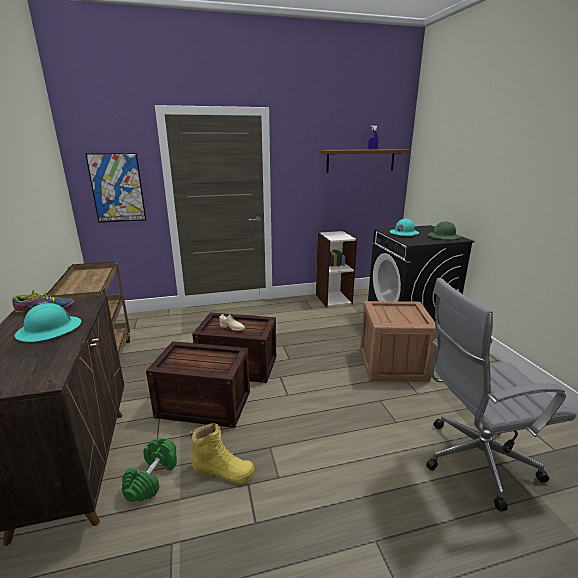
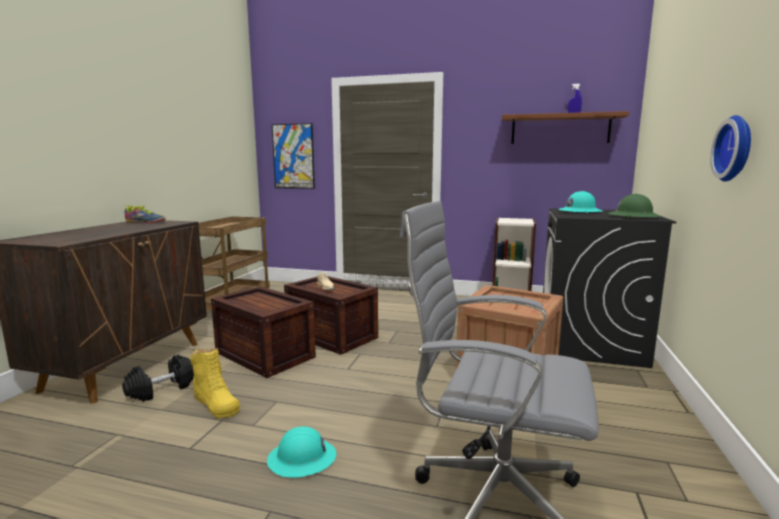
camera: 30 degrees right, 10 degrees down
(49, 330) = (122, 228): turquoise hard hat -> turquoise hard hat (302, 459)
(152, 478) = (162, 389): green dumbbell -> black dumbbell
(538, 206) = (737, 148): none -> wall clock

